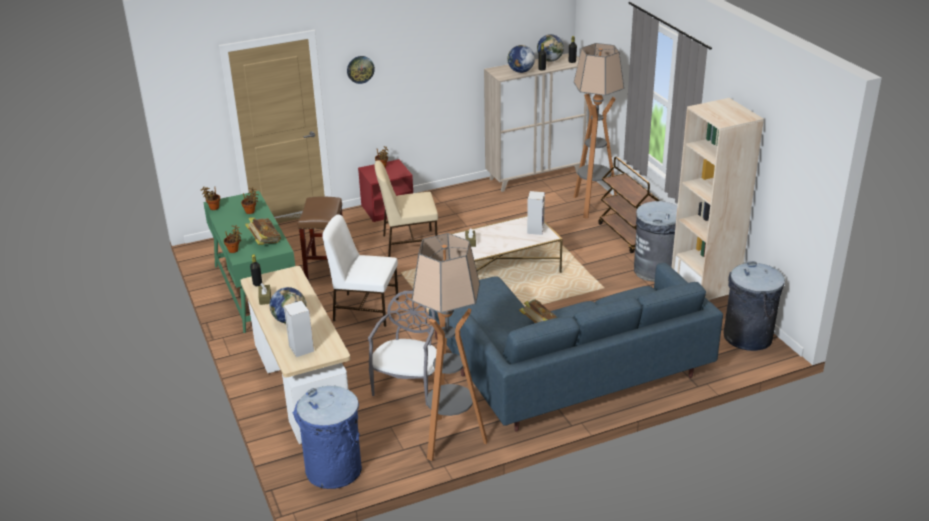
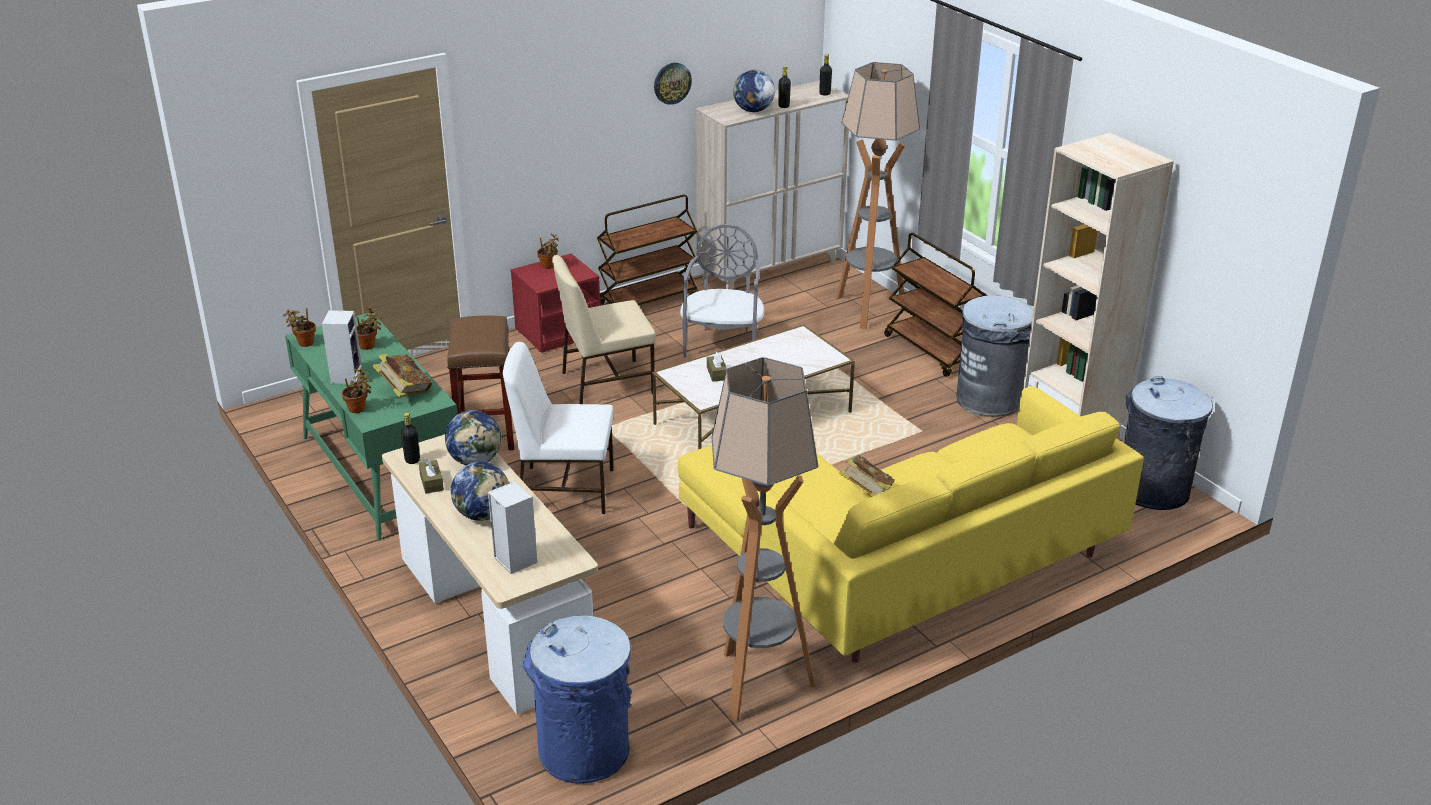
camera: 10 degrees left, 0 degrees up
(360, 69) = (514, 114): wall clock -> wall clock (672, 83)
(408, 385) = (665, 604): grey chair -> grey chair (723, 344)
(450, 192) = (648, 301): none -> brown cart
(535, 229) = (809, 349): speaker -> speaker (346, 375)
(550, 60) = (791, 93): globe -> globe (475, 461)
(562, 373) = (897, 565): blue sofa -> yellow sofa

